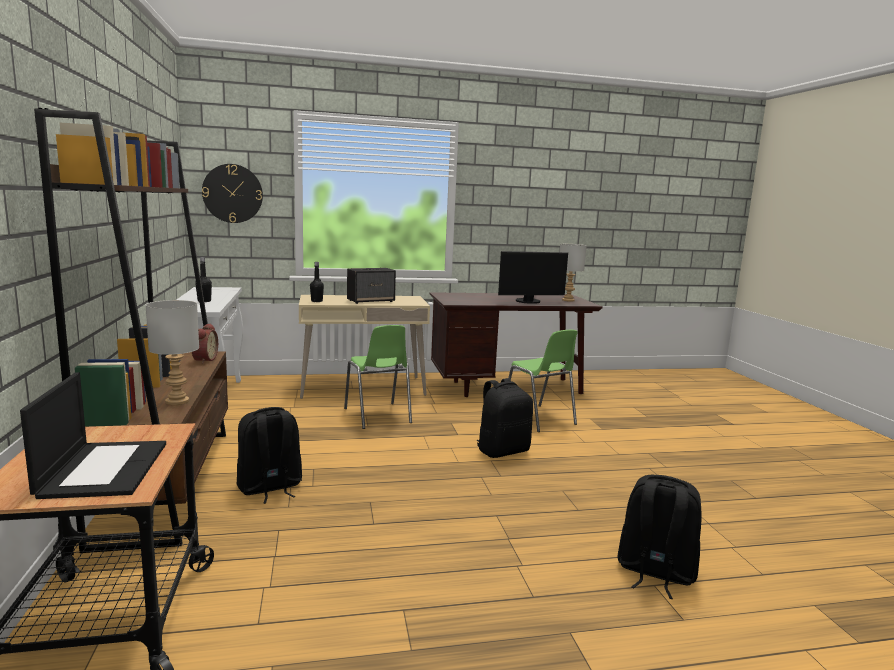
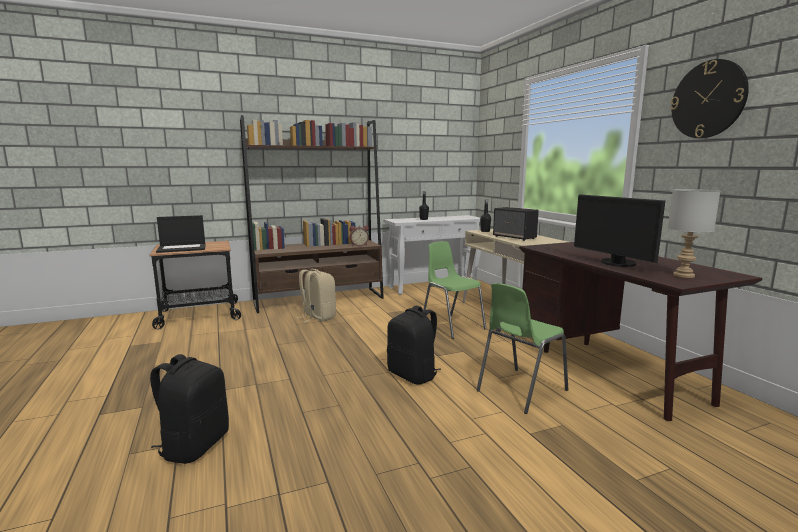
camera: 80 degrees right, 0 degrees up
(176, 402) = (284, 250): grey table lamp -> none
(232, 193) = (494, 150): wall clock -> wall clock (708, 99)
(269, 488) = (317, 317): black backpack -> beige backpack
(377, 416) = (452, 326): green chair -> green chair turned 90 degrees clockwise

